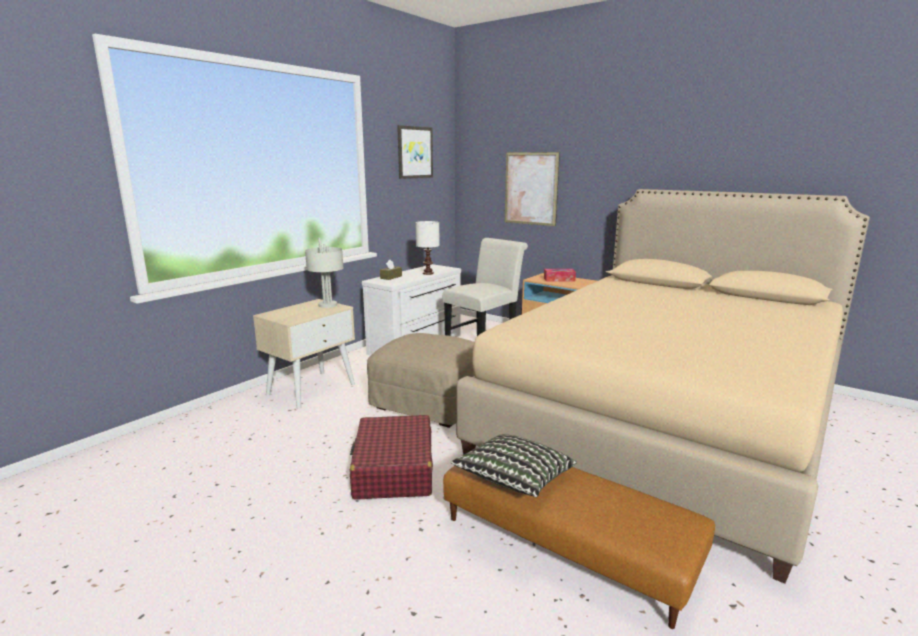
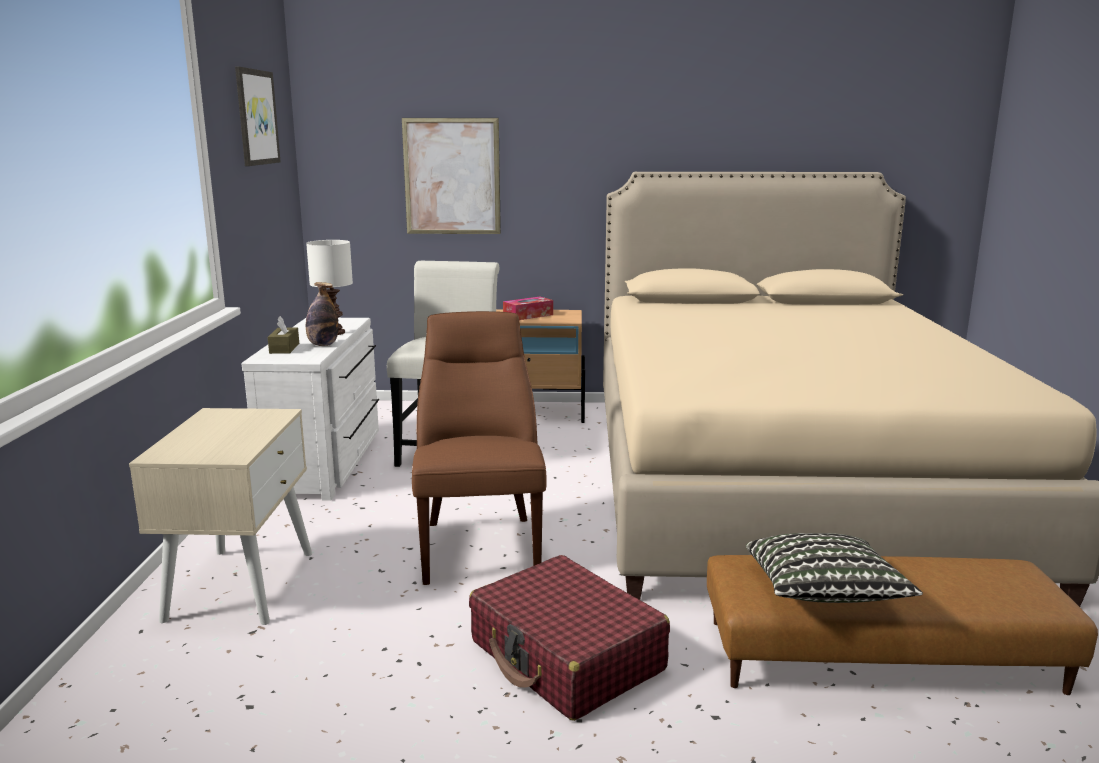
camera: 35 degrees left, 0 degrees up
(328, 305) = (248, 415): grey table lamp -> none
(410, 278) = (323, 345): none -> bottle
(430, 404) = (480, 545): beige ottoman -> brown chair

